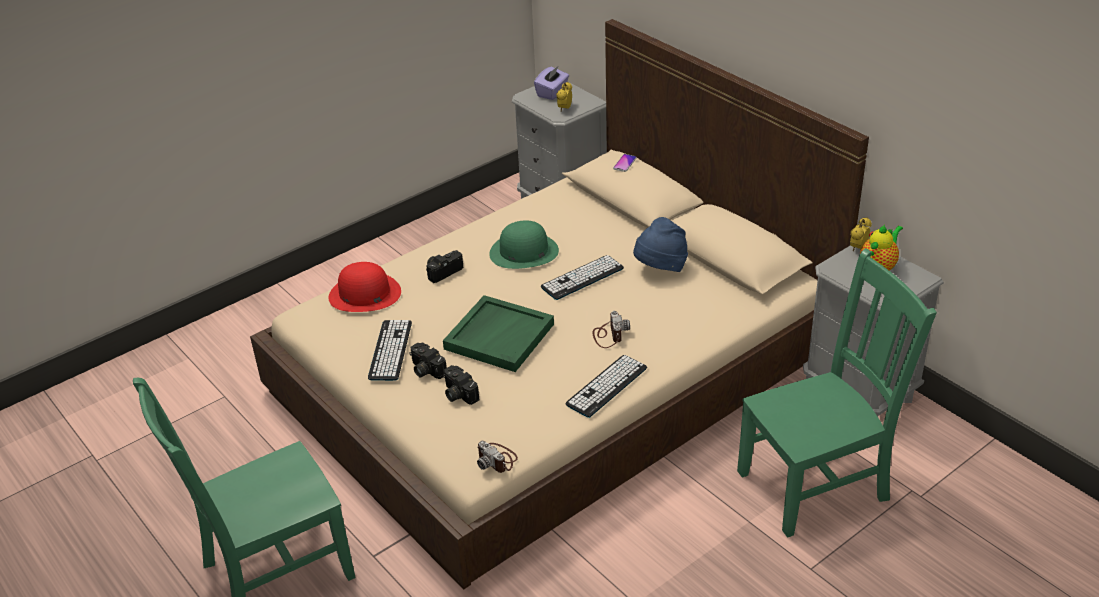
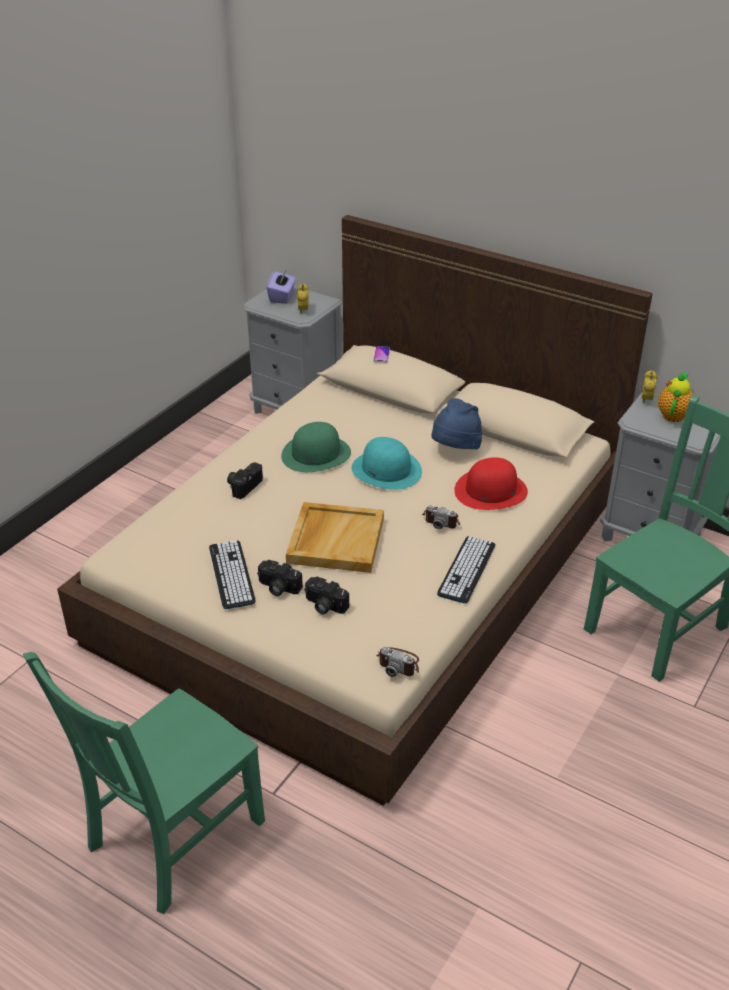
camera: 20 degrees left, 0 degrees up
(364, 294) = (174, 522): red hat -> red hat (490, 491)
(499, 336) = (335, 540): green tray -> beige tray
(582, 278) = (387, 470): keyboard -> turquoise hat
(609, 335) = (442, 520): camera -> camera turned 135 degrees clockwise

